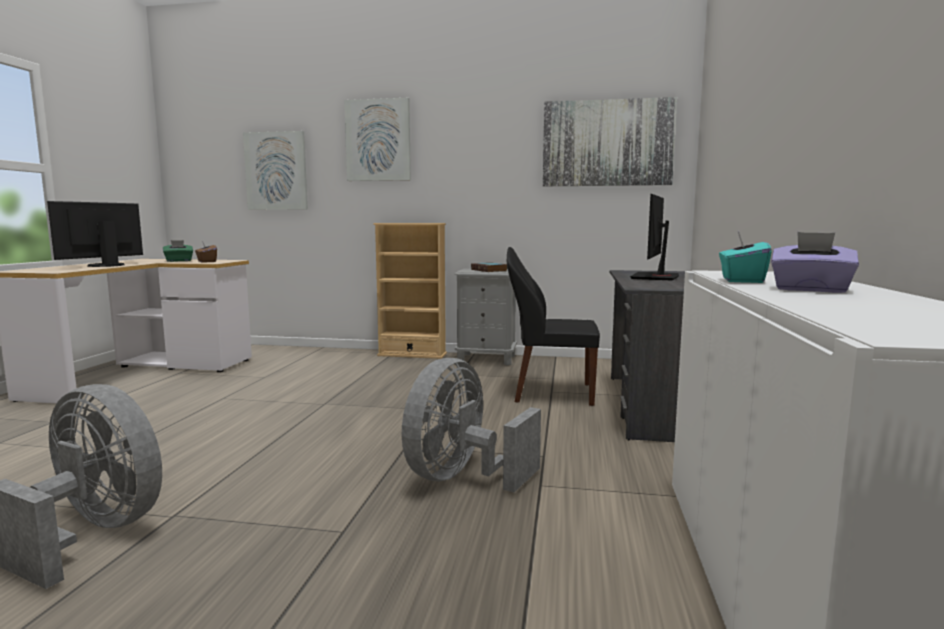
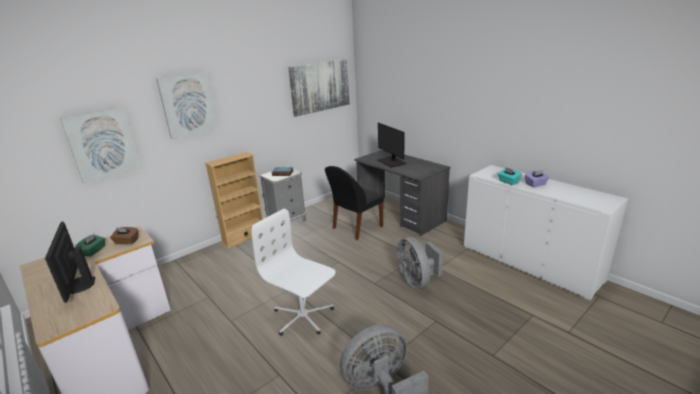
camera: 50 degrees left, 15 degrees up
(262, 428) = (303, 317): none -> white office chair

